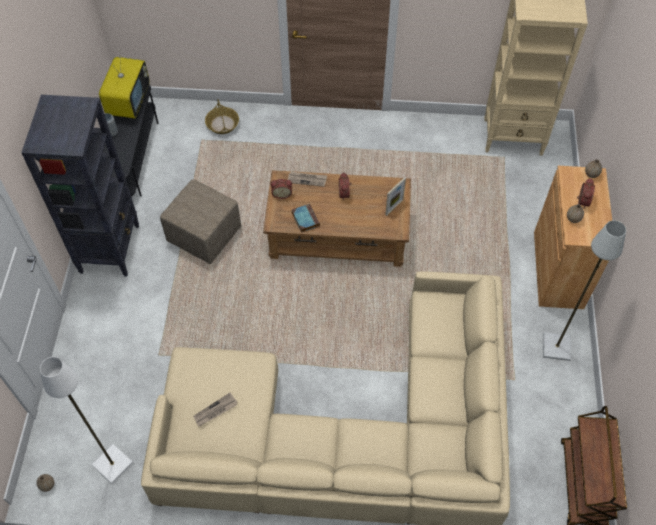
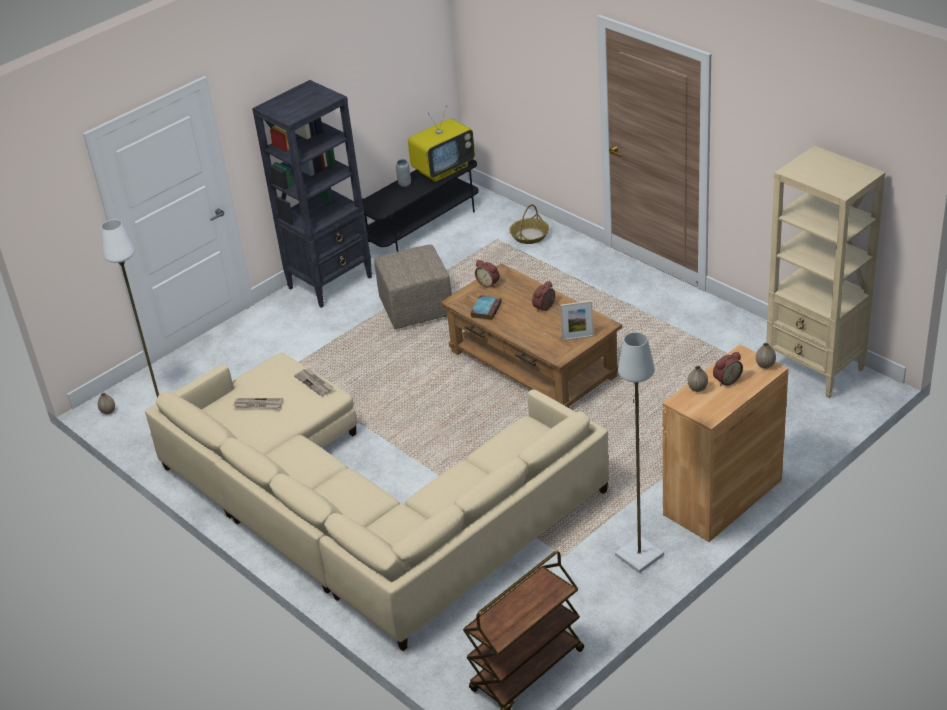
camera: 45 degrees right, 20 degrees down
(307, 179) = (524, 283): newspaper -> newspaper (315, 383)

